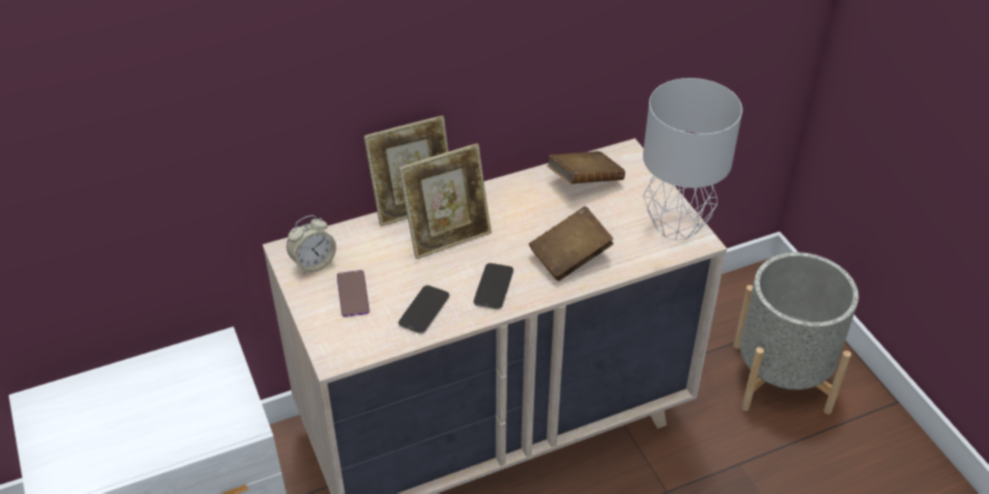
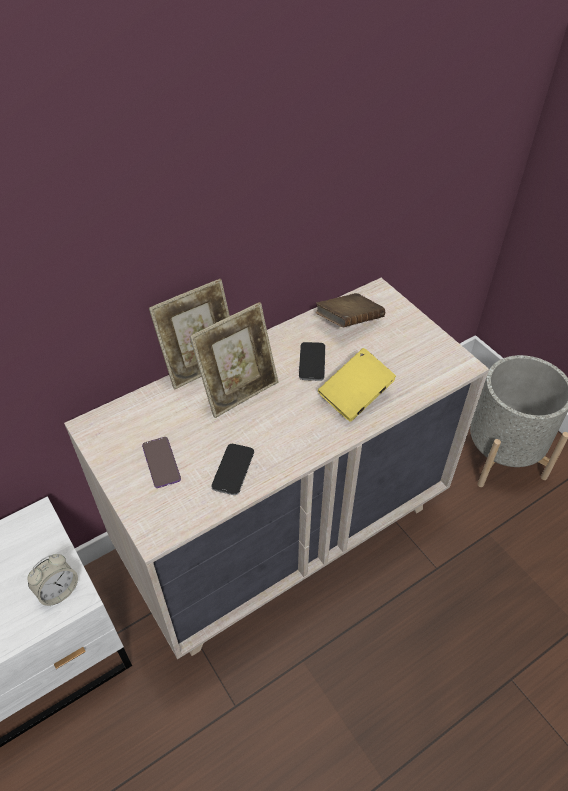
camera: 10 degrees left, 5 degrees up
(313, 263) = (117, 436): alarm clock -> alarm clock (58, 590)
(493, 287) = (293, 436): phone -> phone (312, 362)
(570, 257) = (355, 396): brown book -> yellow book
(674, 226) = (438, 354): grey table lamp -> none

